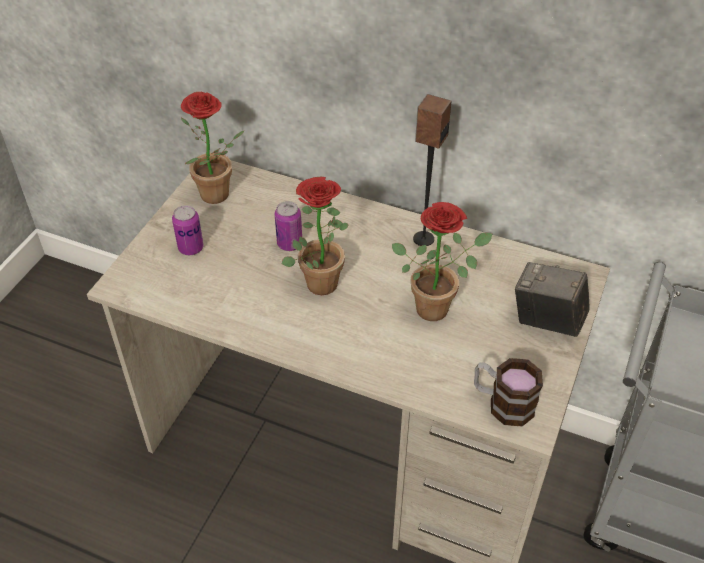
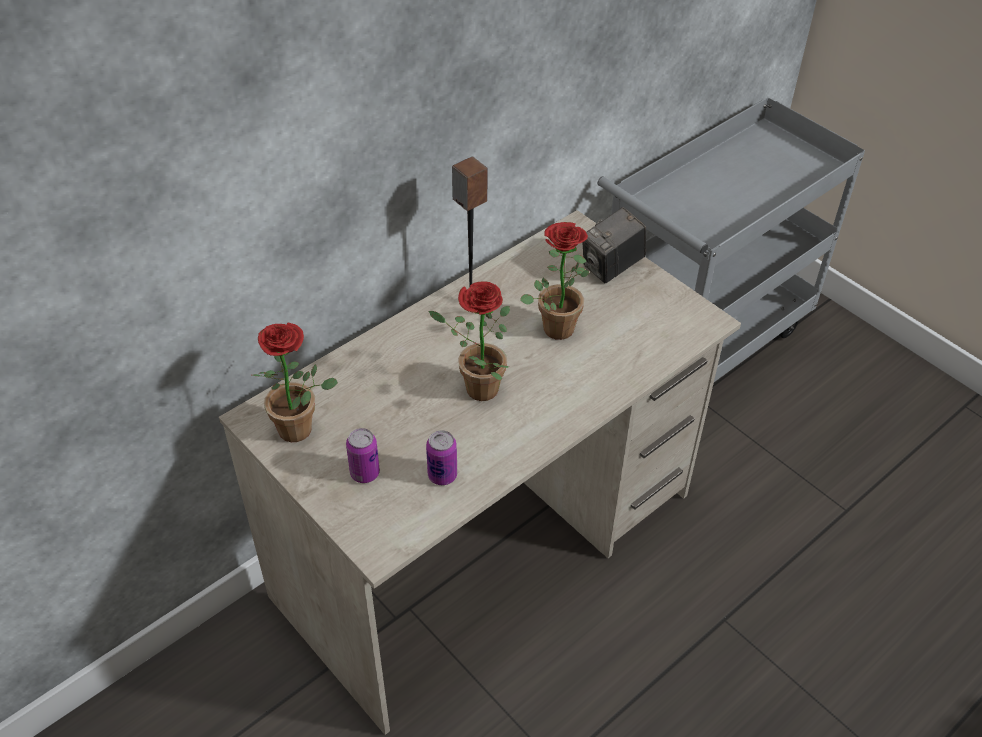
camera: 65 degrees left, 0 degrees up
(289, 244) = (413, 394): can -> can (442, 475)
(502, 403) = (680, 328): mug -> none

